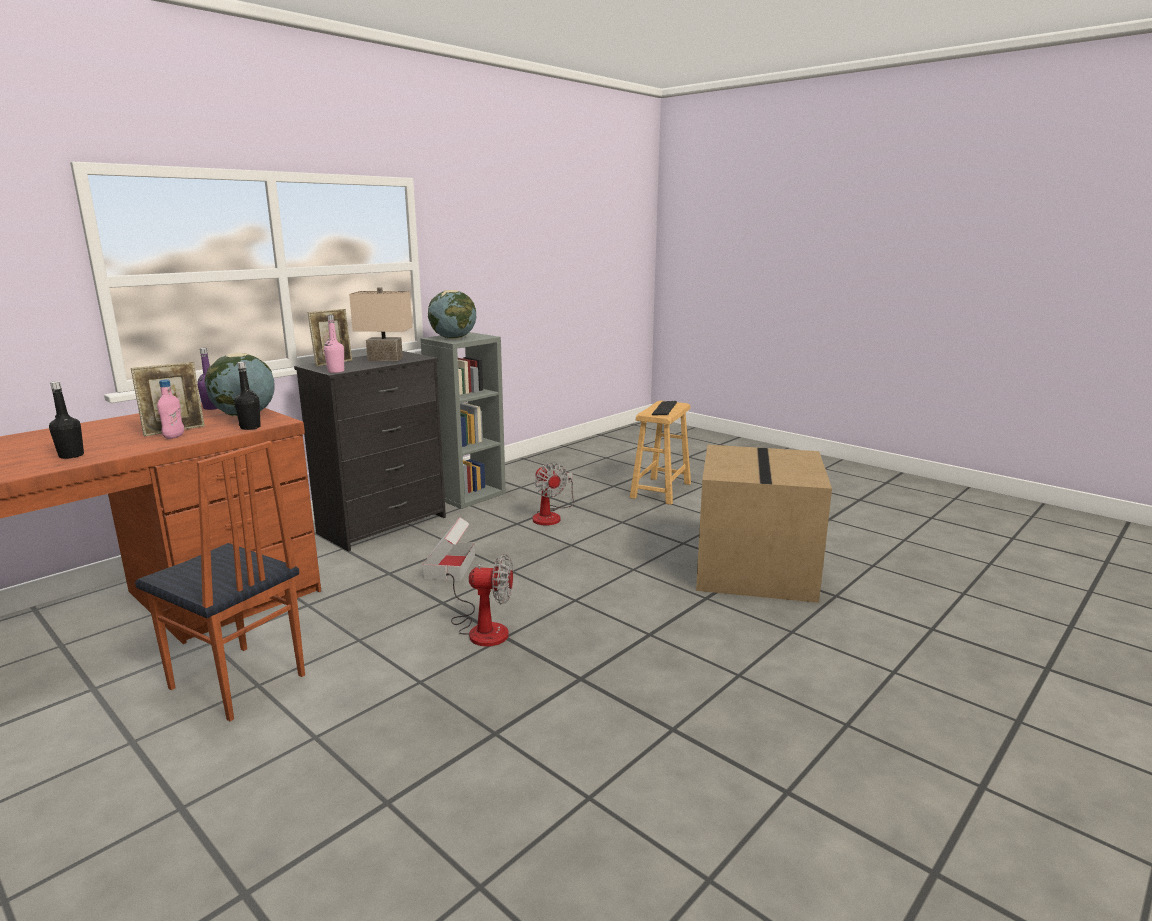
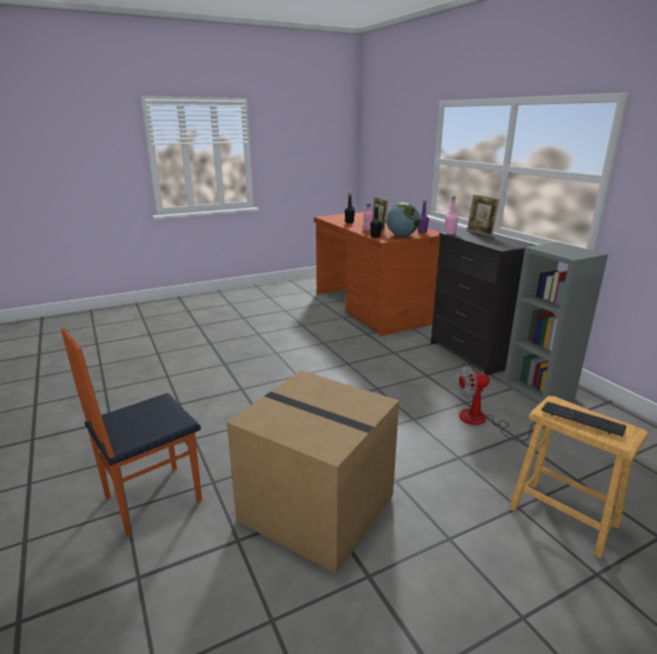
camera: 110 degrees right, 5 degrees up
(236, 683) = (307, 322): chair -> chair (152, 499)
(386, 359) = (497, 241): beige table lamp -> none
(450, 567) = (394, 369): cardboard box -> none
(453, 338) = (556, 248): globe -> none
(482, 628) = (310, 370): fan -> none

